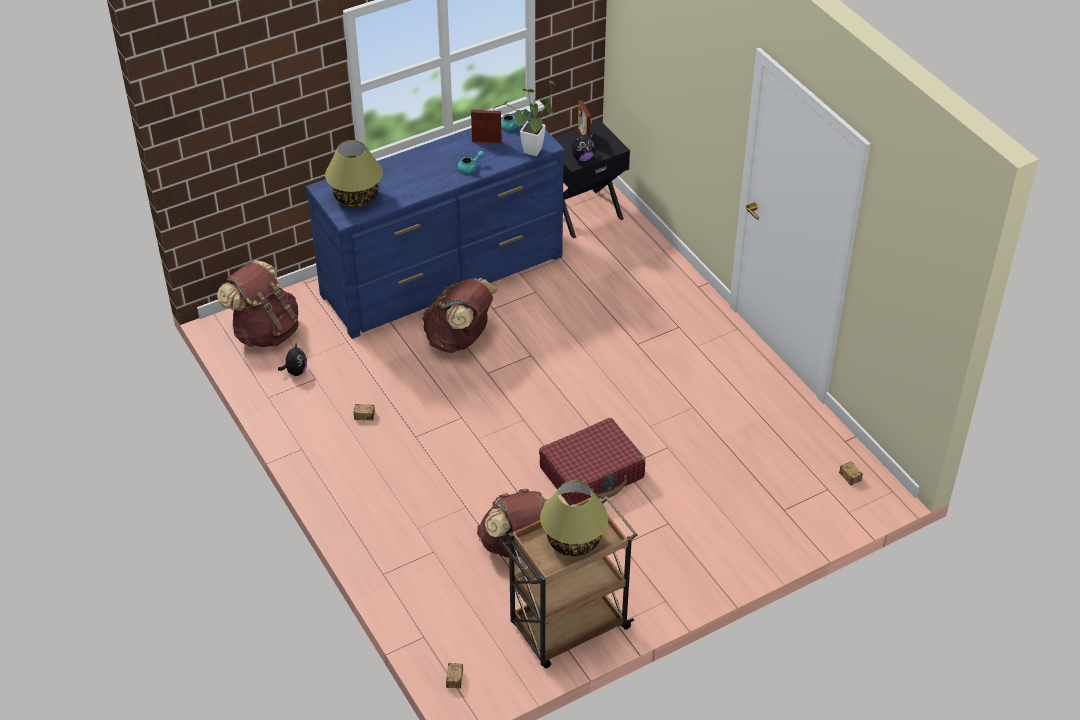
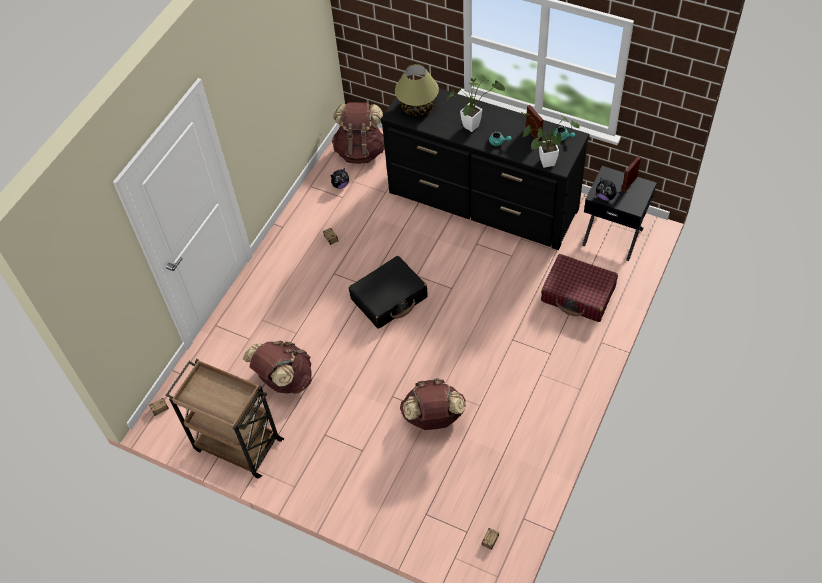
camera: 60 degrees right, 10 degrees up
(427, 172) = (473, 124): none -> potted plant
(444, 276) = (483, 201): blue dresser -> black dresser
(460, 339) = (434, 244): brown backpack -> brown backpack (433, 417)
(495, 408) = (389, 298): none -> black suitcase
(574, 541) = (218, 397): table lamp -> none
(592, 473) = (374, 382): red suitcase -> red suitcase (578, 294)

